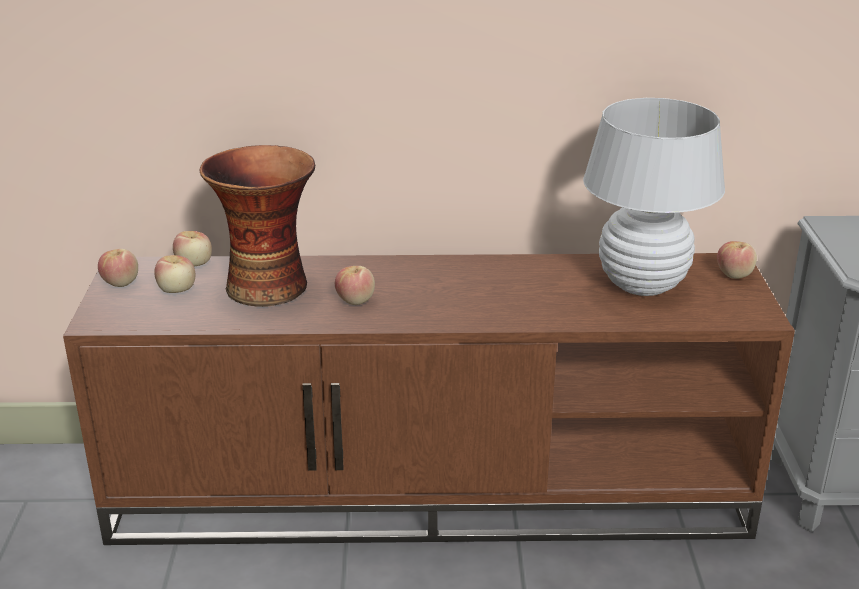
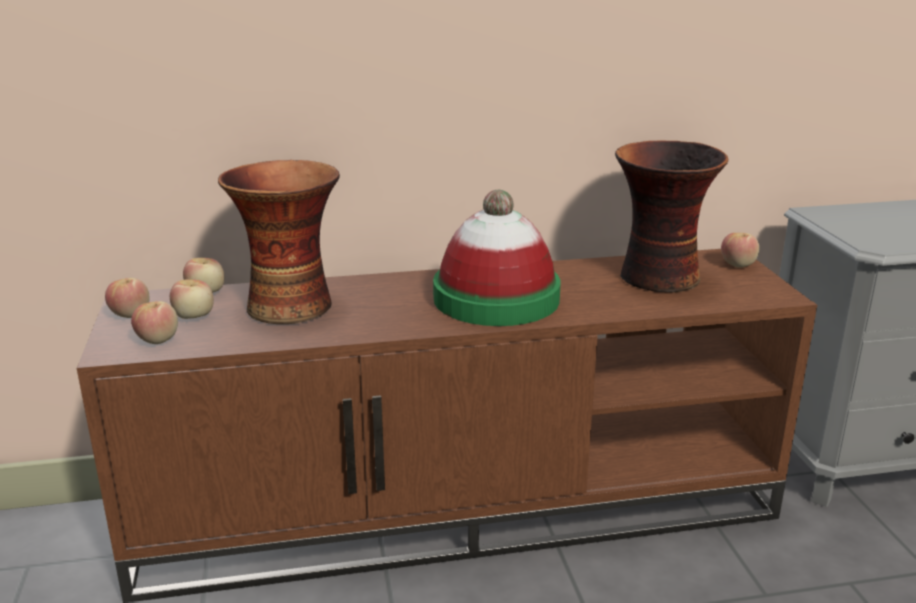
camera: 10 degrees left, 5 degrees down
(355, 300) = (385, 311): apple -> apple (157, 339)
(467, 294) = (496, 298): none -> hat
(642, 284) = (658, 278): white table lamp -> vase

